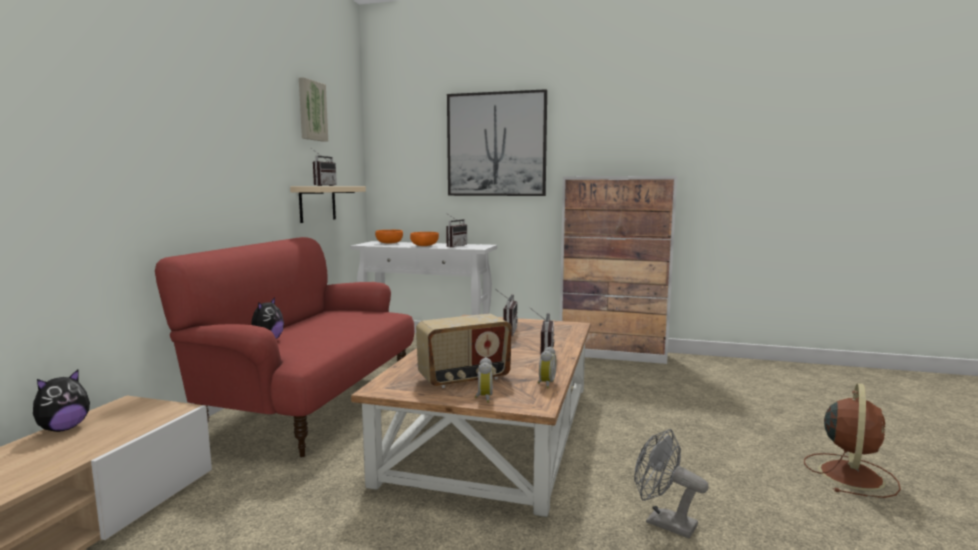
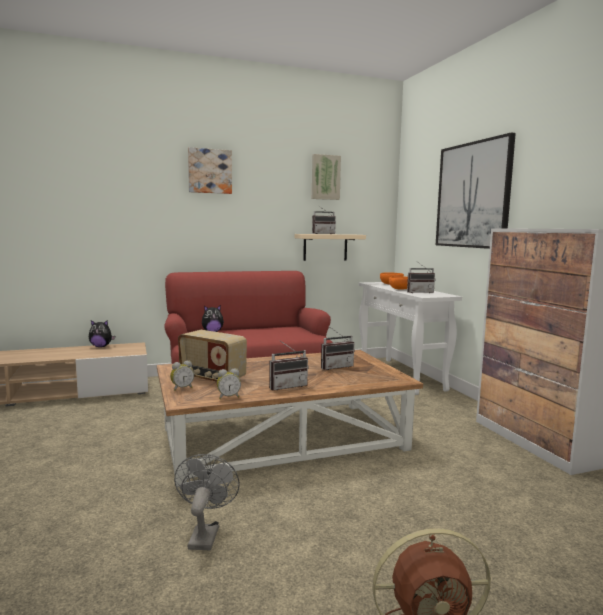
camera: 55 degrees right, 0 degrees up
(192, 83) = (209, 171): none -> picture

